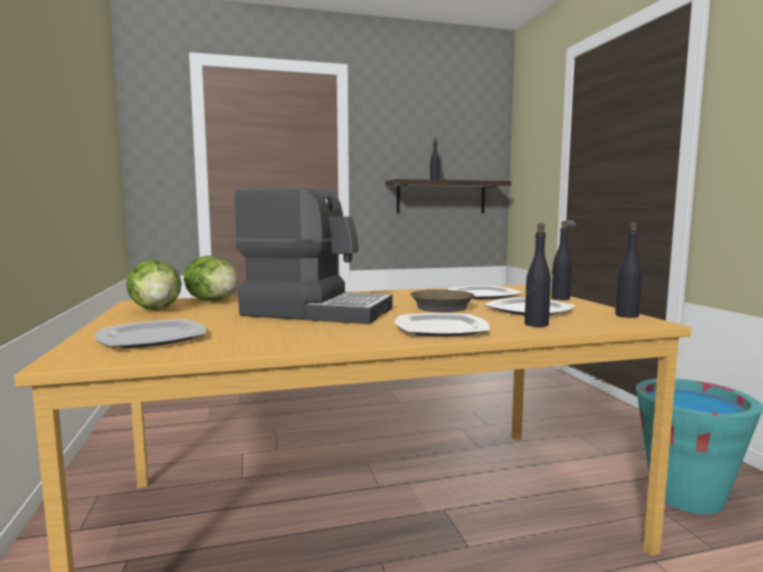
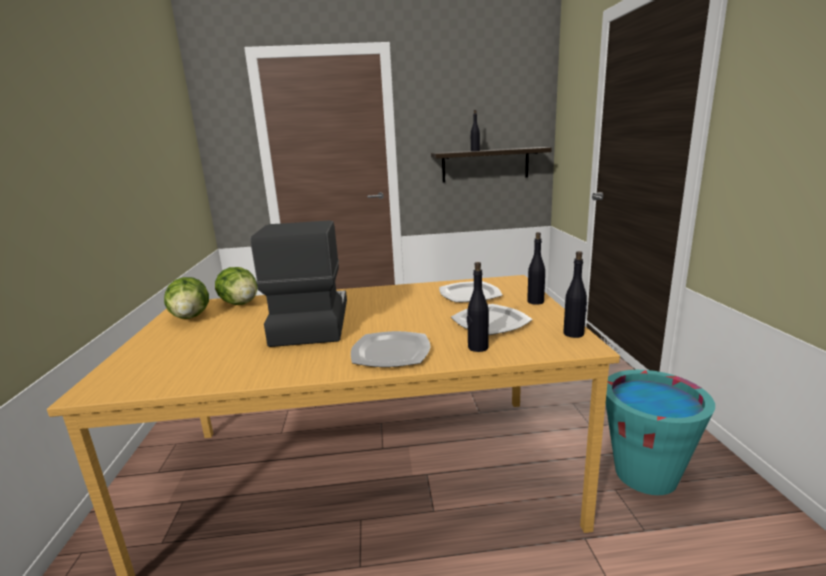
camera: 10 degrees right, 10 degrees up
(153, 337) = (164, 360): plate -> none
(317, 311) = (310, 322): coffee machine -> coffee machine turned 120 degrees counterclockwise
(439, 306) = (416, 315): brown frying pan -> none

